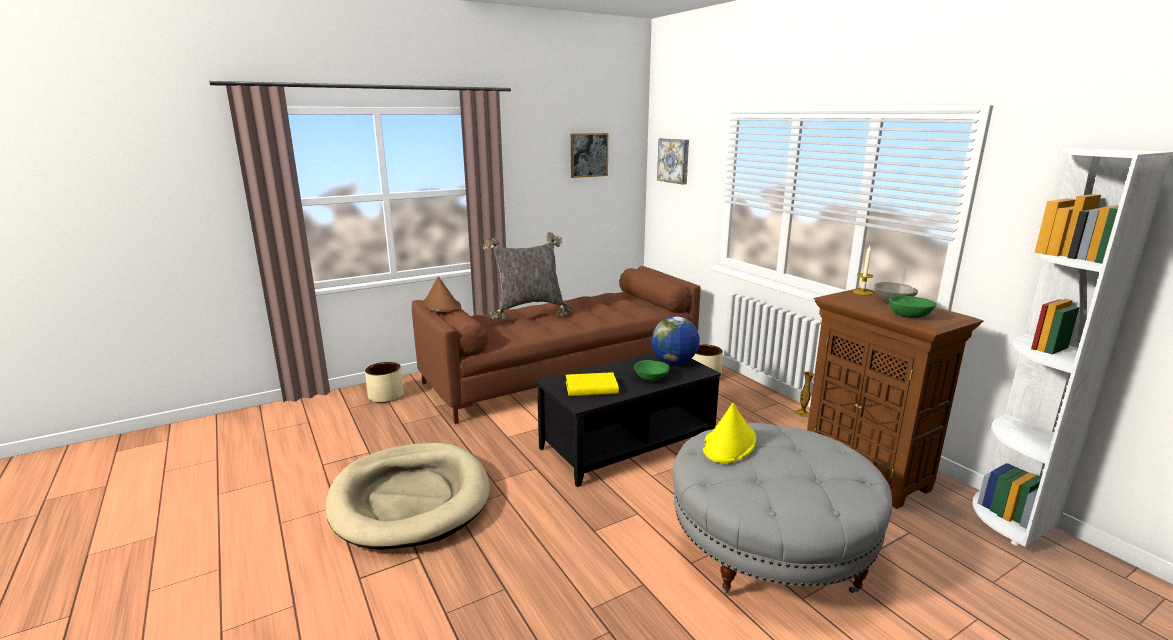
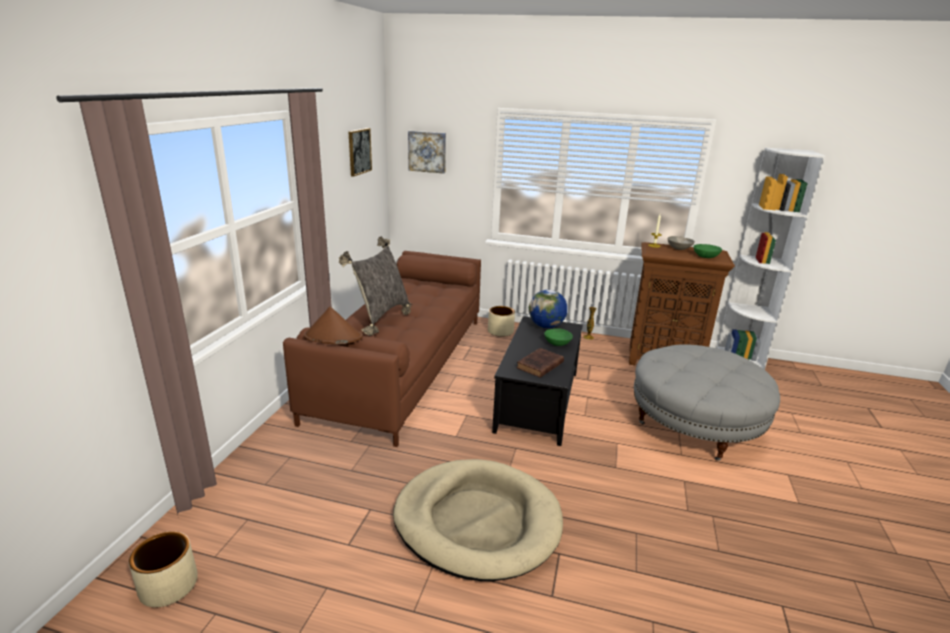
camera: 45 degrees left, 5 degrees up
(386, 396) = (282, 454): beige planter -> beige planter (169, 585)
(589, 388) = (539, 366): yellow book -> brown book
(729, 444) = (676, 368): yellow hat -> none

